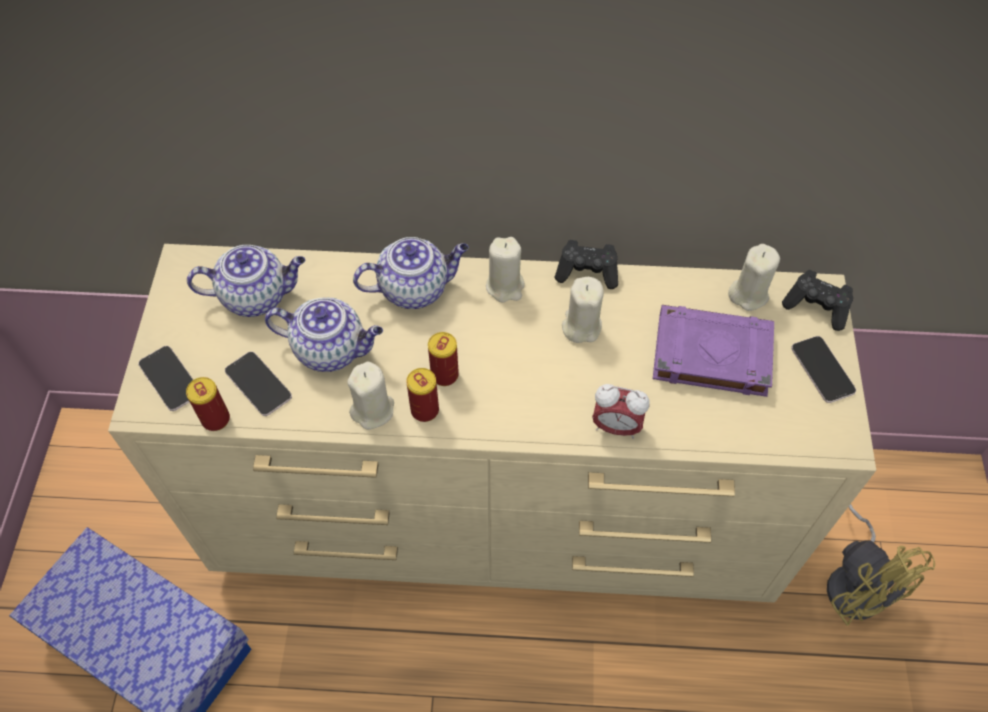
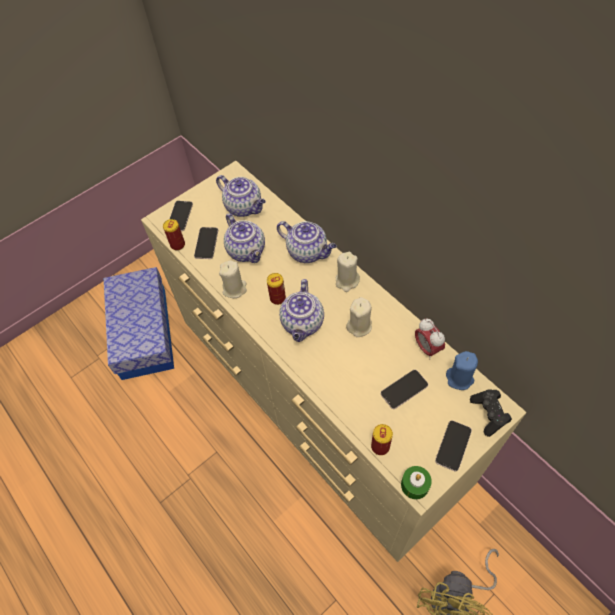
camera: 50 degrees right, 0 degrees up
(424, 410) = (253, 306): can -> can (380, 446)
(513, 379) = (303, 324): none -> teapot
(587, 272) = (391, 304): black game controller -> none
(616, 427) = (321, 382): alarm clock -> alarm clock (427, 348)
(710, 355) = (404, 389): purple book -> phone
(748, 294) = (459, 378): beige candle -> blue candle
(836, 445) = (415, 485): none -> green candle

